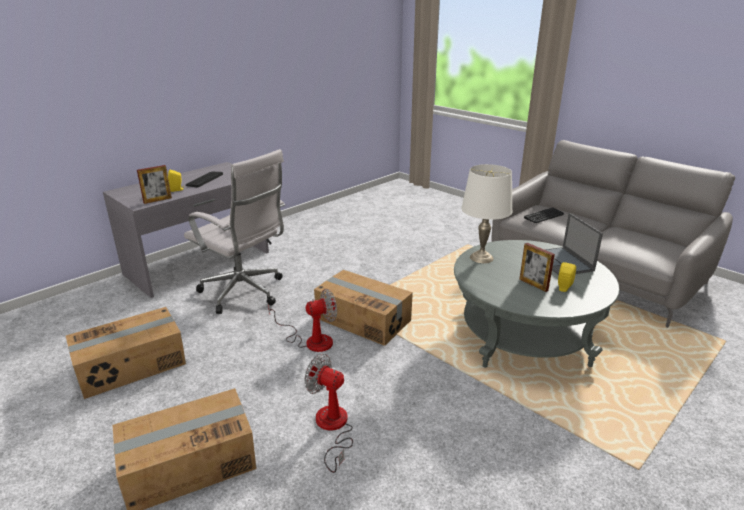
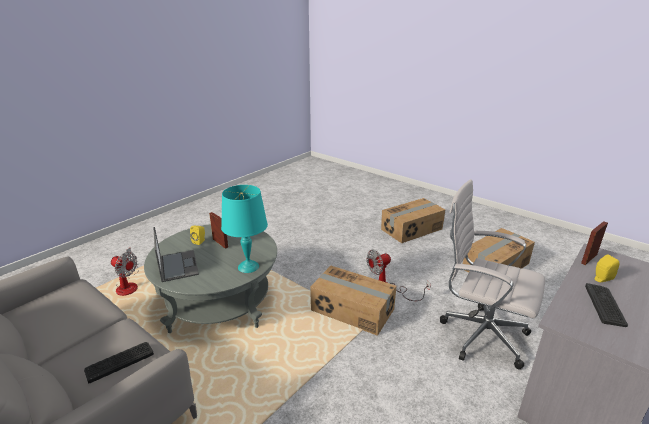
camera: 175 degrees right, 0 degrees up
(332, 428) = (352, 243): fan -> fan (128, 285)
(482, 258) = (248, 266): white table lamp -> turquoise table lamp

